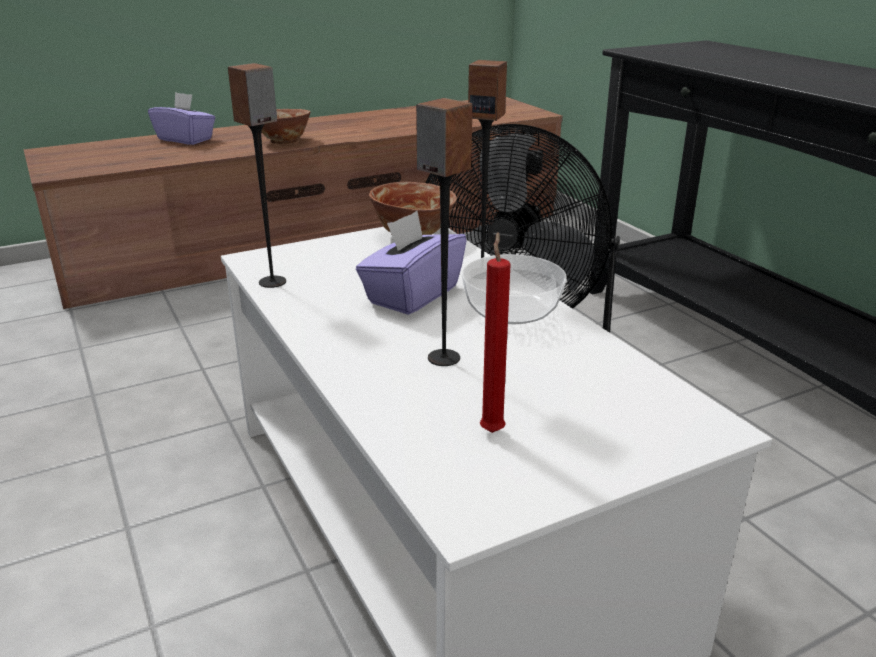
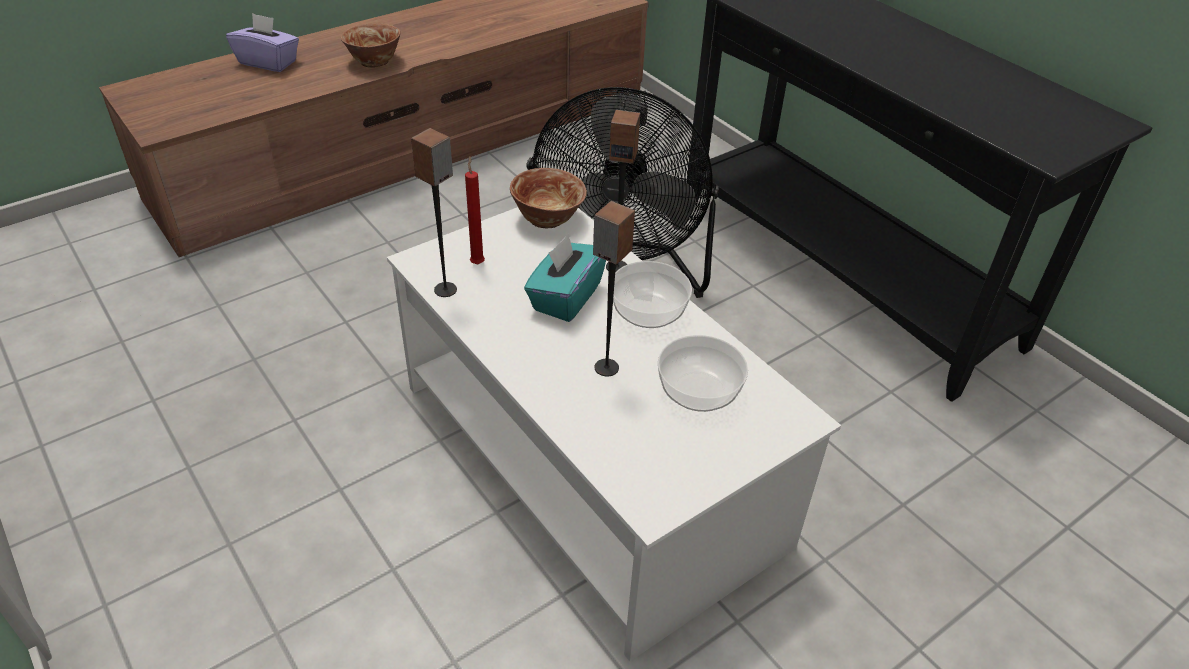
camera: 10 degrees left, 15 degrees up
(412, 295) = (565, 297): purple tissue box -> turquoise tissue box
(492, 430) = (655, 435): red candle -> red candle (477, 262)
(566, 387) = (700, 390): none -> bowl

